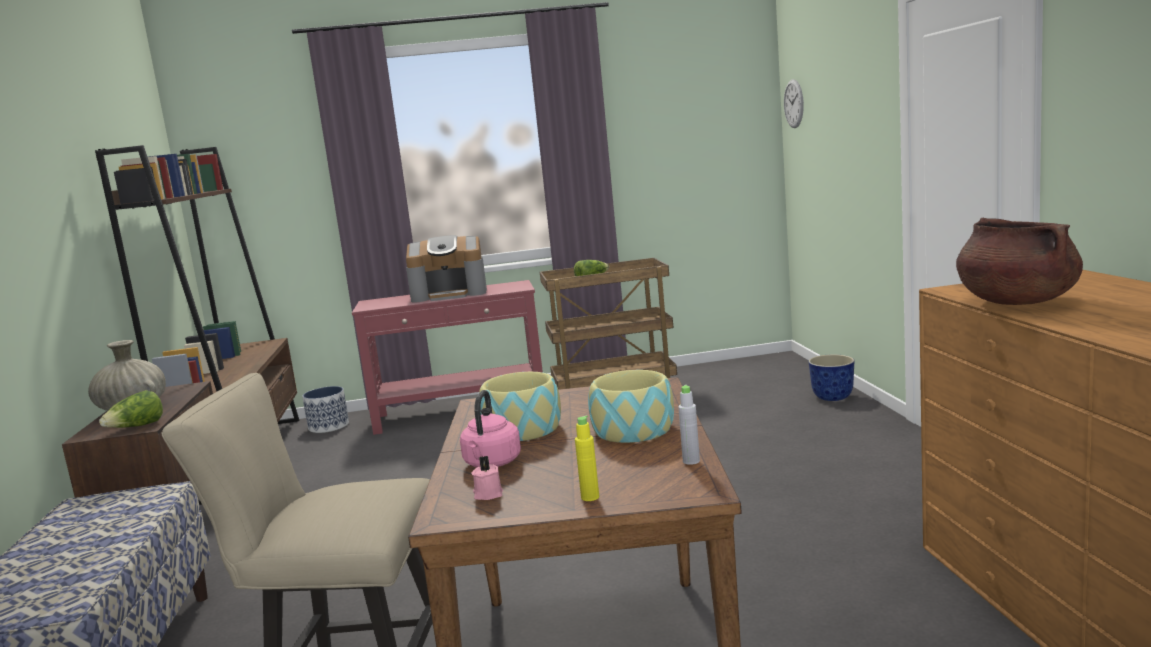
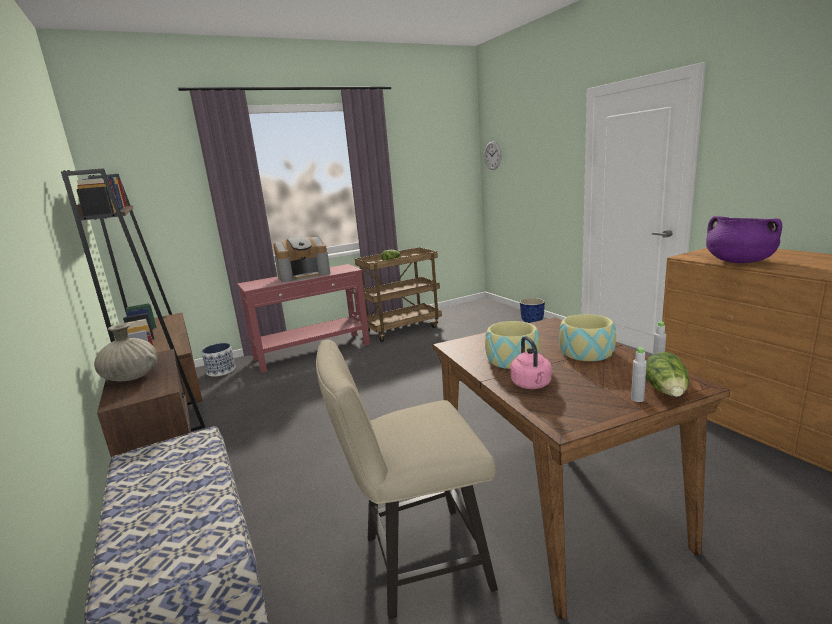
camera: 20 degrees left, 5 degrees up
(136, 427) = (155, 391): lettuce -> lettuce (667, 392)
(487, 494) = (566, 406): pink candle -> none
(590, 497) = (637, 399): yellow bottle -> grey bottle
(1016, 302) = (738, 261): brown cooking pot -> purple cooking pot

